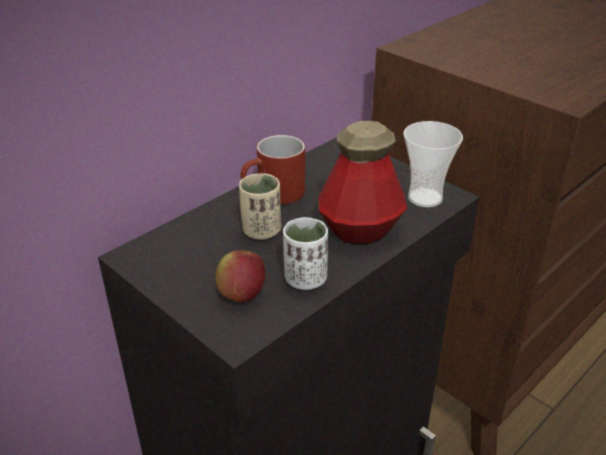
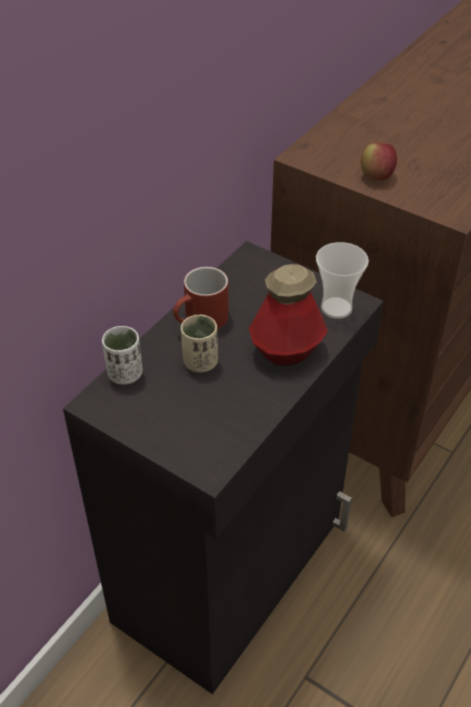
camera: 10 degrees left, 10 degrees up
(242, 295) = (201, 429): apple -> apple (376, 176)
(305, 279) = (251, 407): white cup -> white cup (125, 374)

